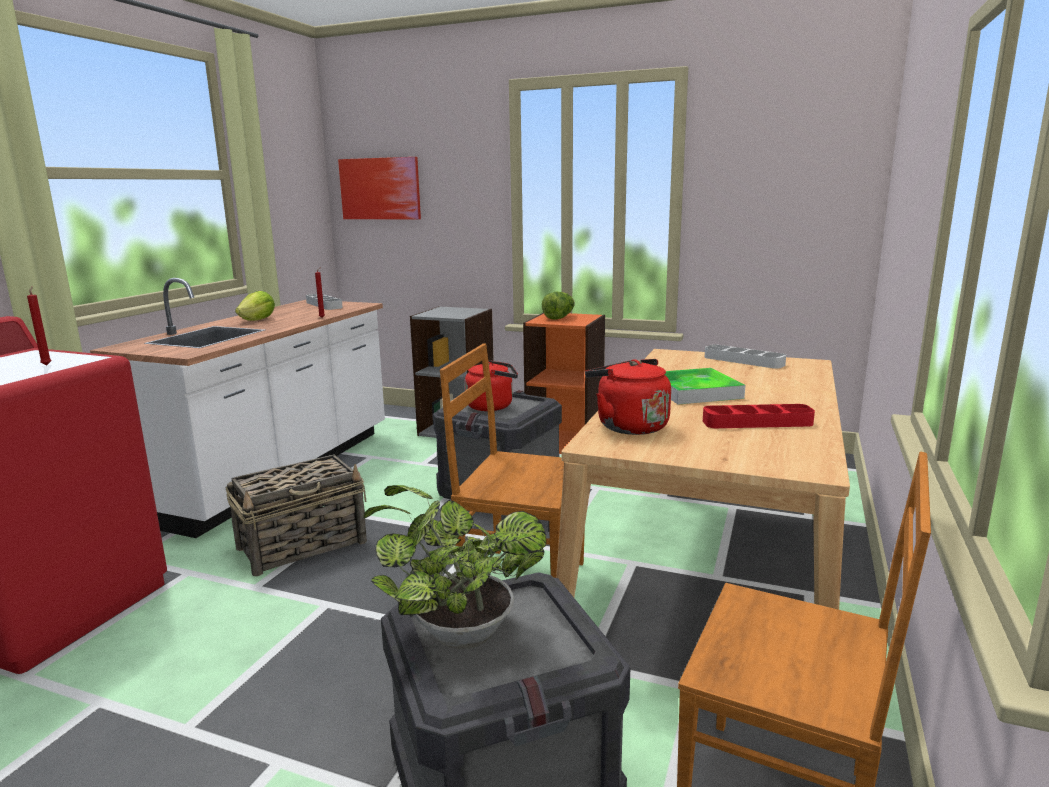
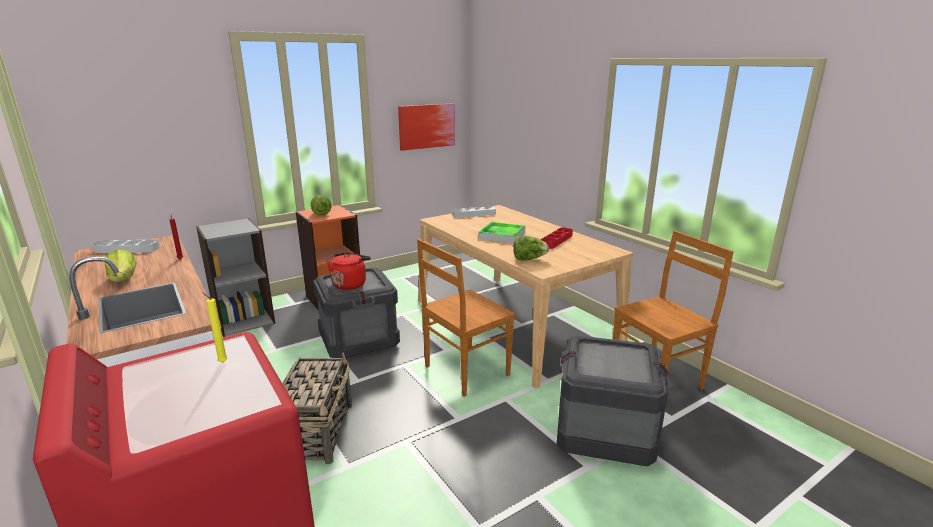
camera: 55 degrees left, 5 degrees up
(47, 365) = (221, 362): red candle -> yellow candle
(380, 189) = (94, 126): picture -> picture (426, 126)
(456, 632) = (602, 369): potted plant -> none
(628, 426) = (528, 259): red kettle -> lettuce

